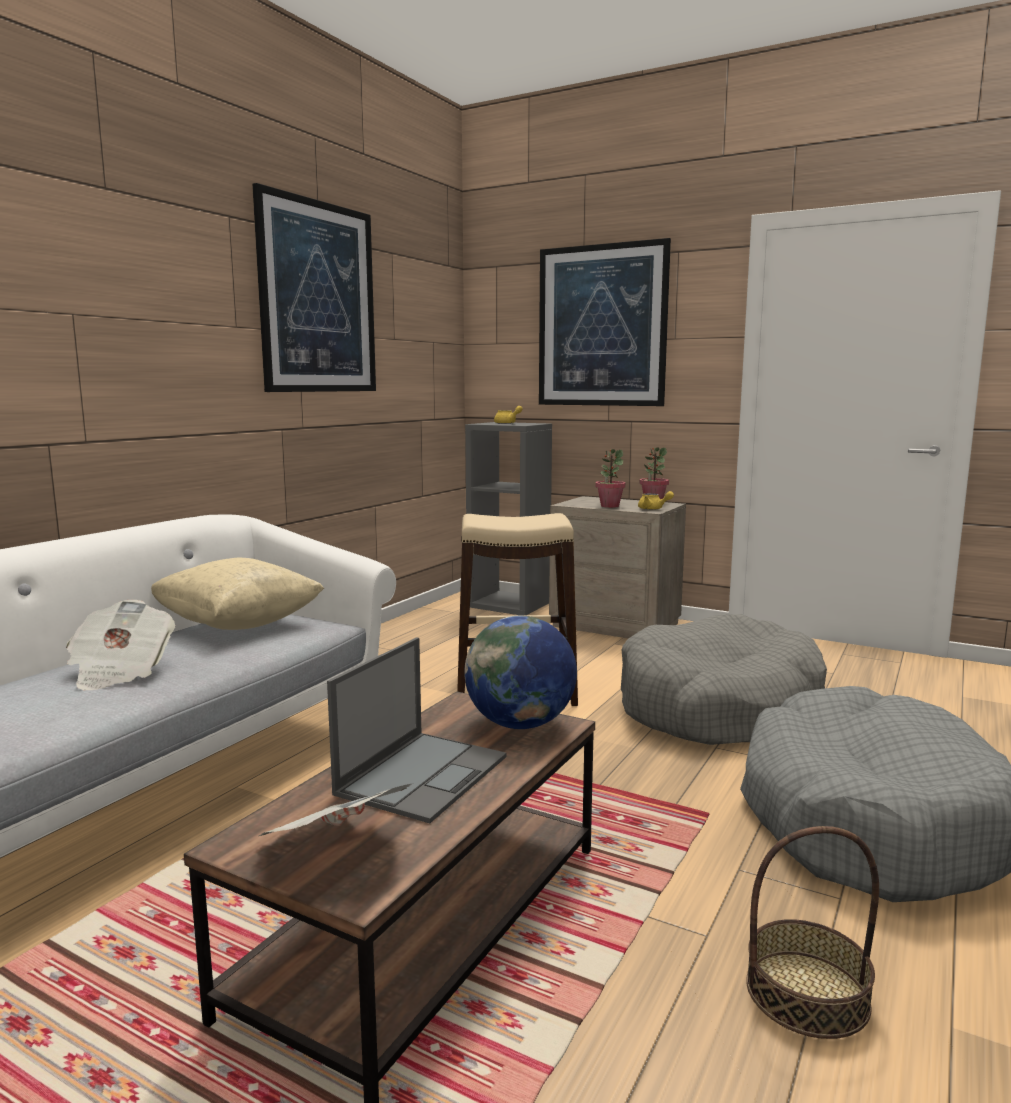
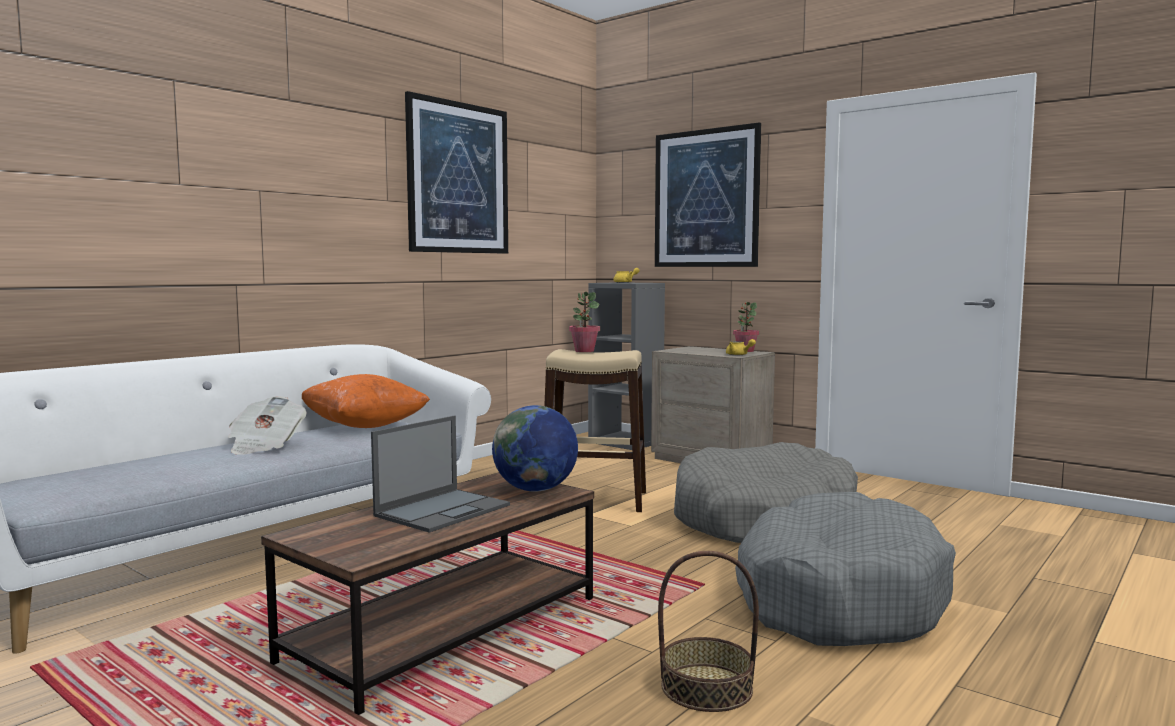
camera: 10 degrees right, 5 degrees down
(238, 625) = (364, 426): beige pillow -> orange pillow
(336, 849) = (358, 540): newspaper -> none
(609, 506) = (703, 352): potted plant -> potted plant (584, 351)

